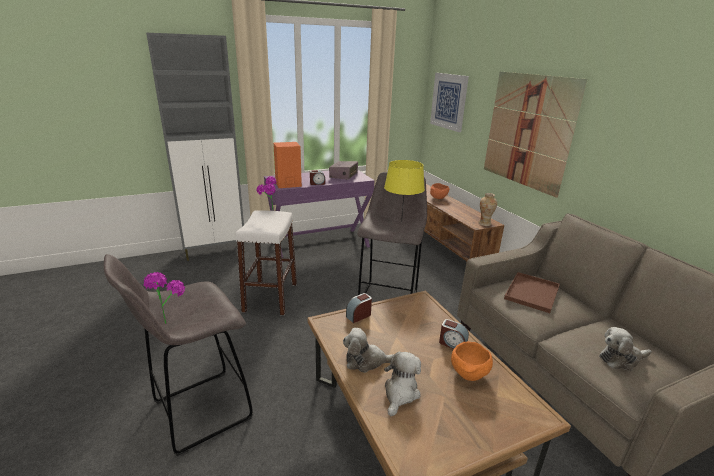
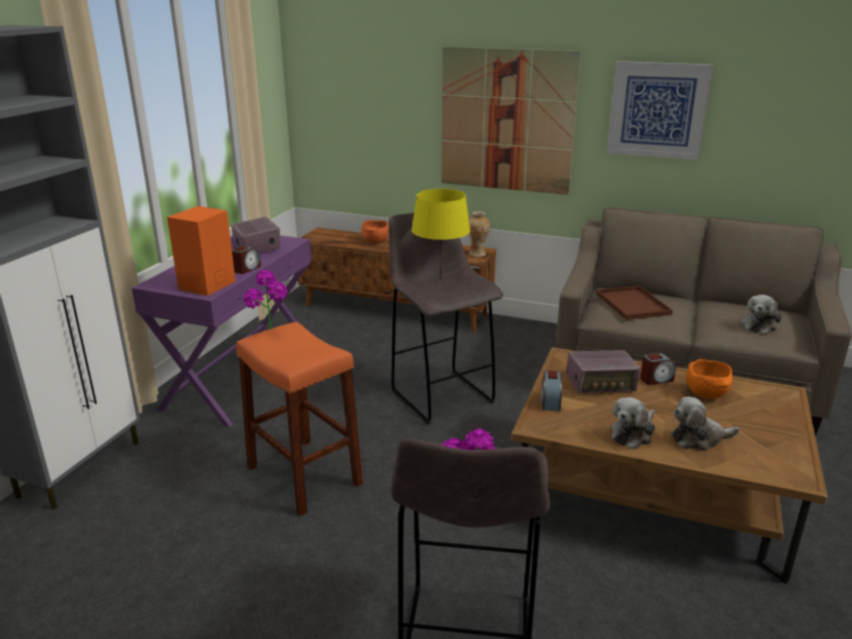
camera: 45 degrees left, 0 degrees up
(270, 297) = (304, 475): white stool -> orange stool
(400, 393) = (699, 439): plush toy -> plush toy turned 75 degrees counterclockwise
(410, 324) = (601, 383): none -> radio
(449, 101) = (346, 95): picture -> picture (657, 110)

